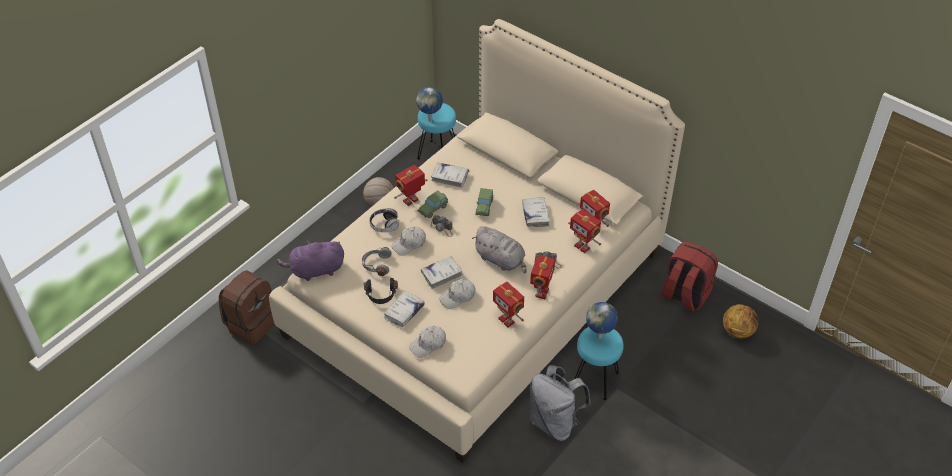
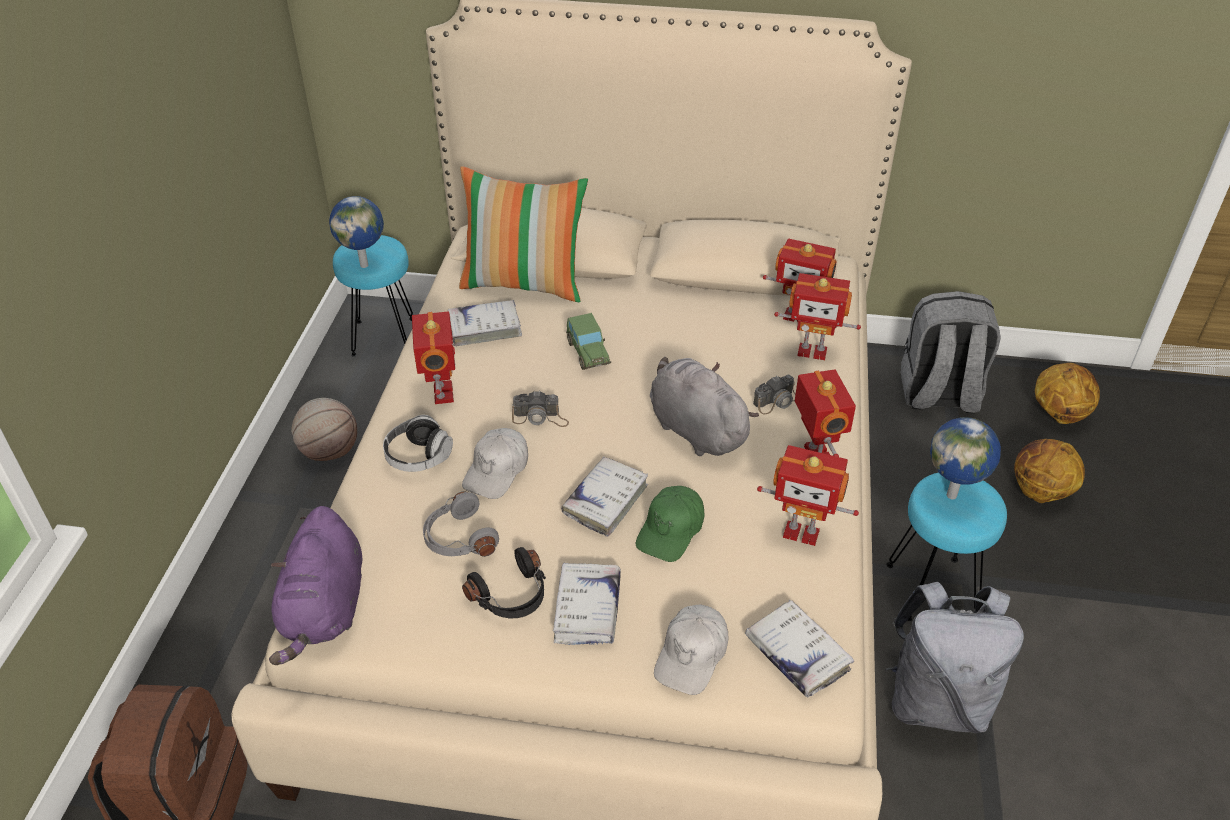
camera: 30 degrees left, 5 degrees down
(315, 270) = (325, 610): purple plush toy -> purple plush toy turned 45 degrees counterclockwise
(411, 201) = (441, 394): toy robot -> toy robot turned 150 degrees clockwise
(433, 209) = (495, 391): toy car -> none
(457, 297) = (671, 530): white cap -> green cap
(483, 161) = (524, 283): none -> pillow
(501, 260) = (695, 429): grey plush toy -> grey plush toy turned 135 degrees counterclockwise
(535, 215) = (687, 332): white book -> white book (797, 654)
(684, 295) = (938, 395): red backpack -> grey backpack
(688, 362) = (1039, 492): none -> basketball

